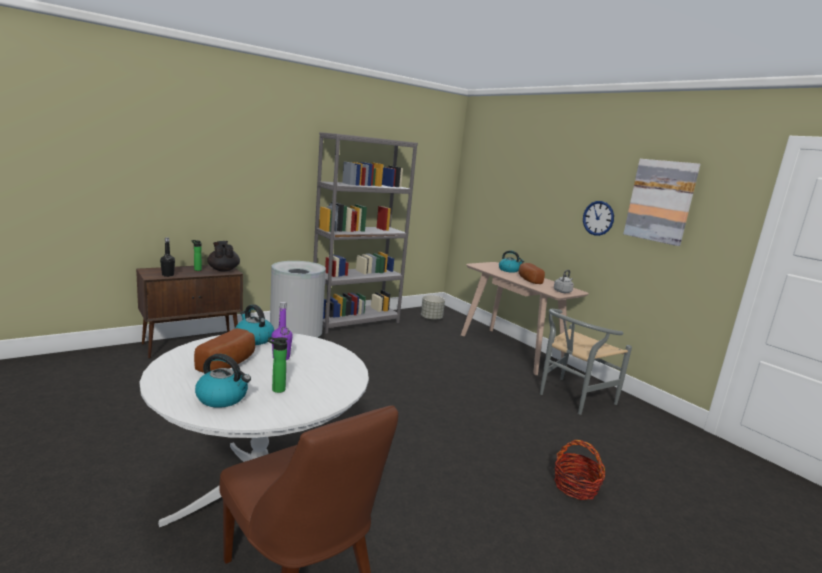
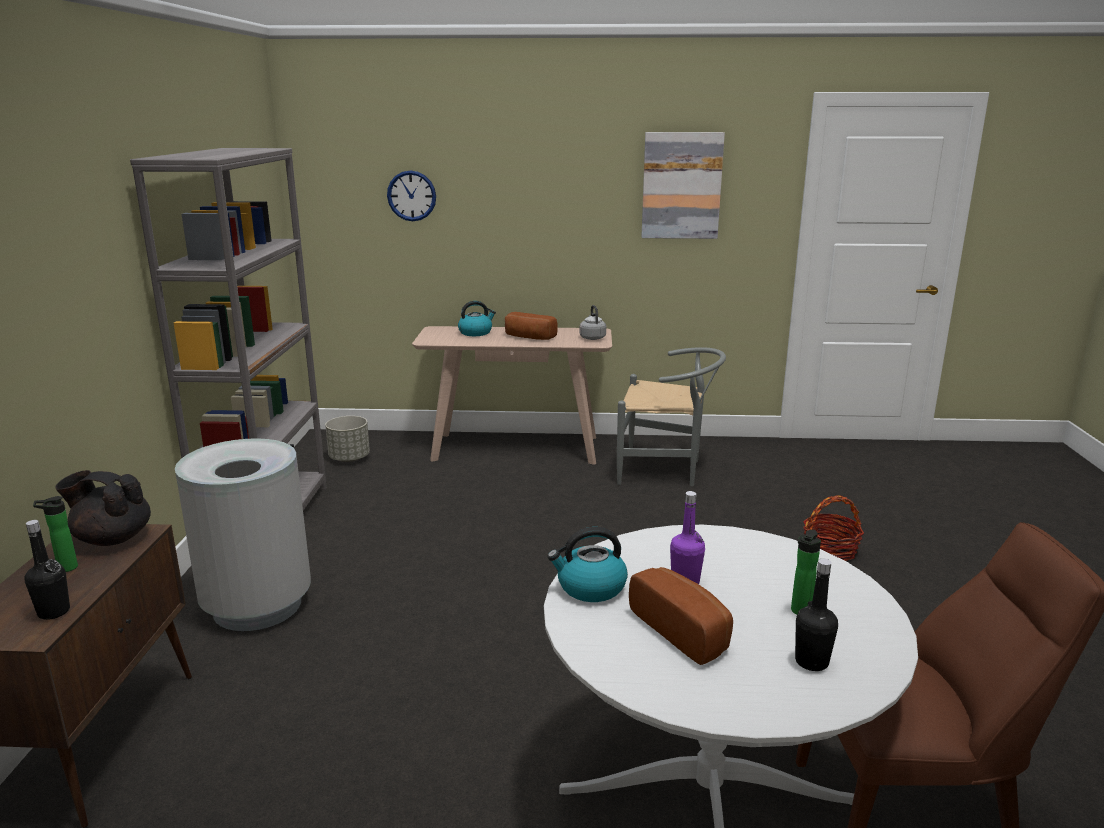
camera: 50 degrees left, 5 degrees up
(223, 398) = (811, 662): kettle -> black bottle
(571, 398) = (666, 470): grey chair -> grey chair turned 75 degrees counterclockwise
(598, 218) = (595, 222): wall clock -> wall clock (411, 196)

